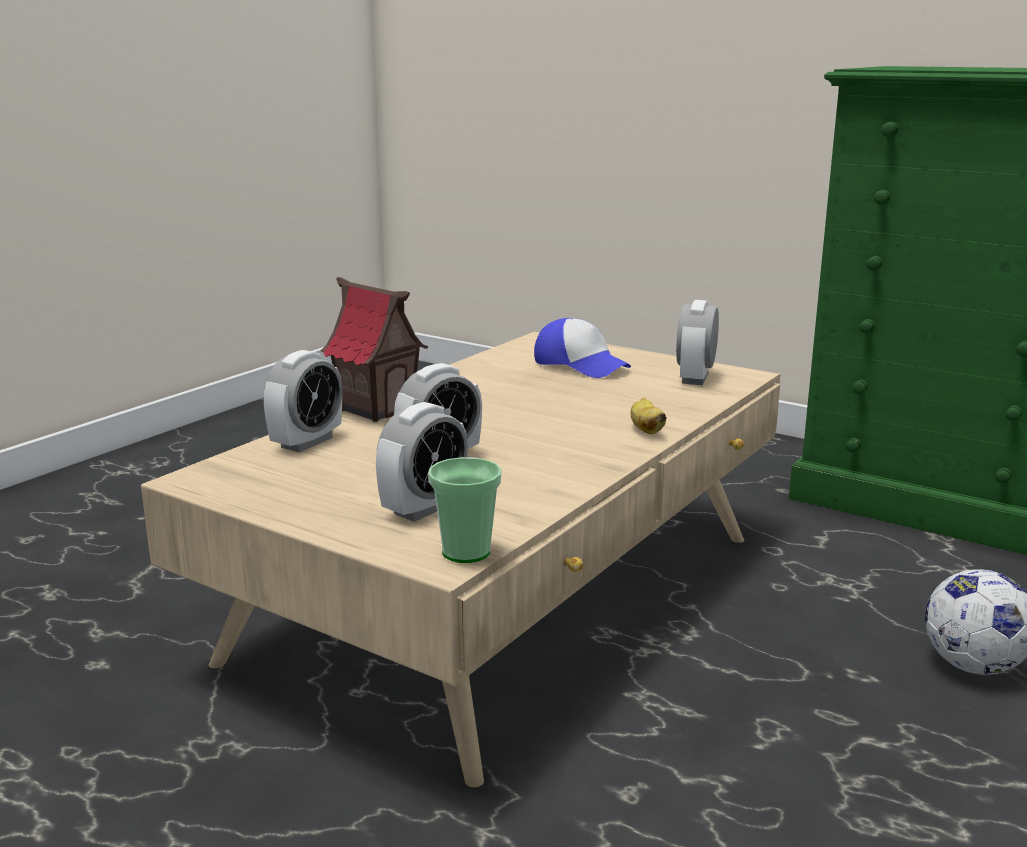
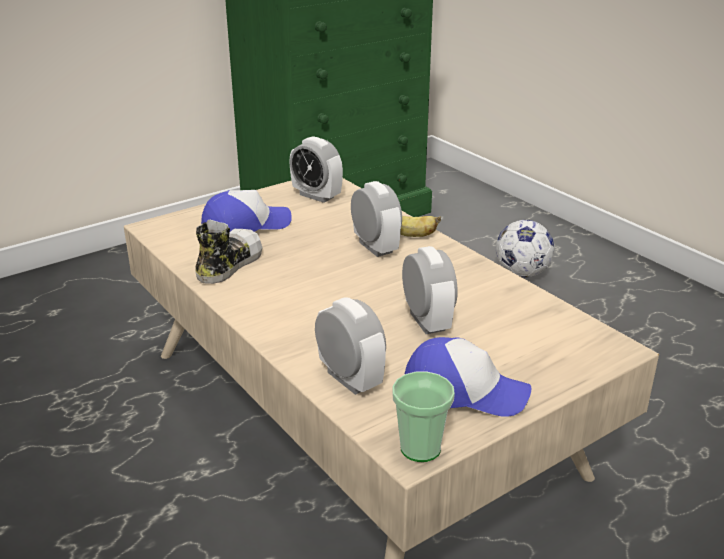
camera: 70 degrees left, 10 degrees up
(305, 489) = (463, 391): none -> cap
(378, 409) = (285, 332): toy house -> none
(424, 508) = (524, 343): alarm clock -> alarm clock (375, 247)
(466, 552) = (603, 338): cup -> cup (420, 448)
(490, 372) = (227, 265): none -> shoe

